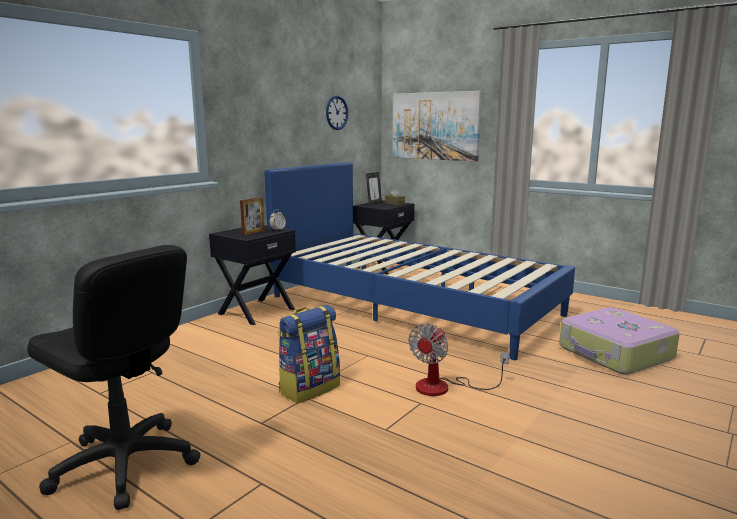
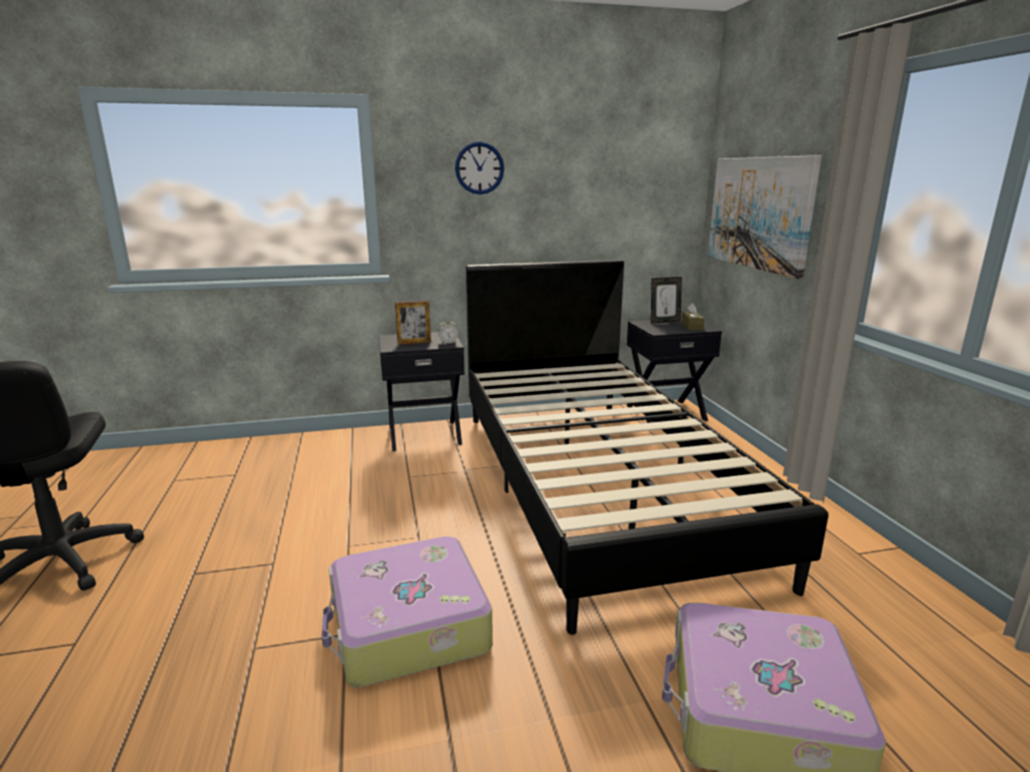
camera: 40 degrees right, 5 degrees up
(309, 388) = (294, 553): backpack -> none
(336, 113) = (607, 189): wall clock -> wall clock (479, 168)
(412, 305) = (596, 484): blue bed -> black bed
(444, 387) = (408, 627): fan -> suitcase

